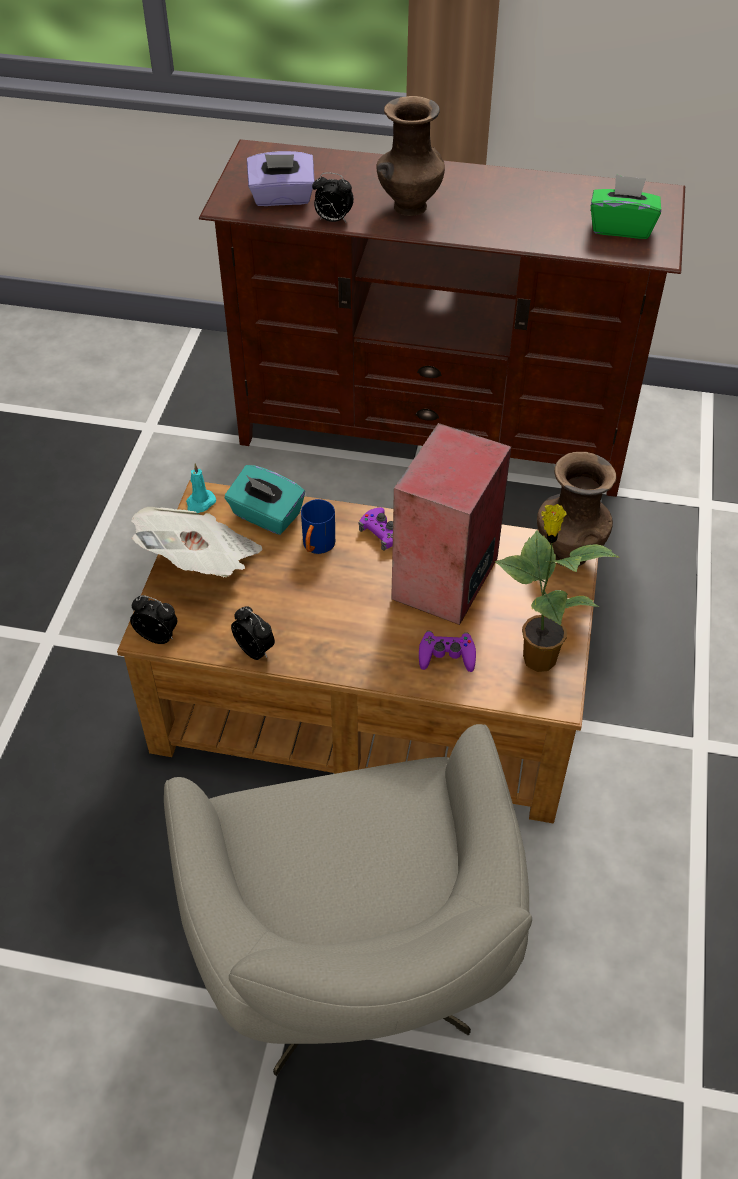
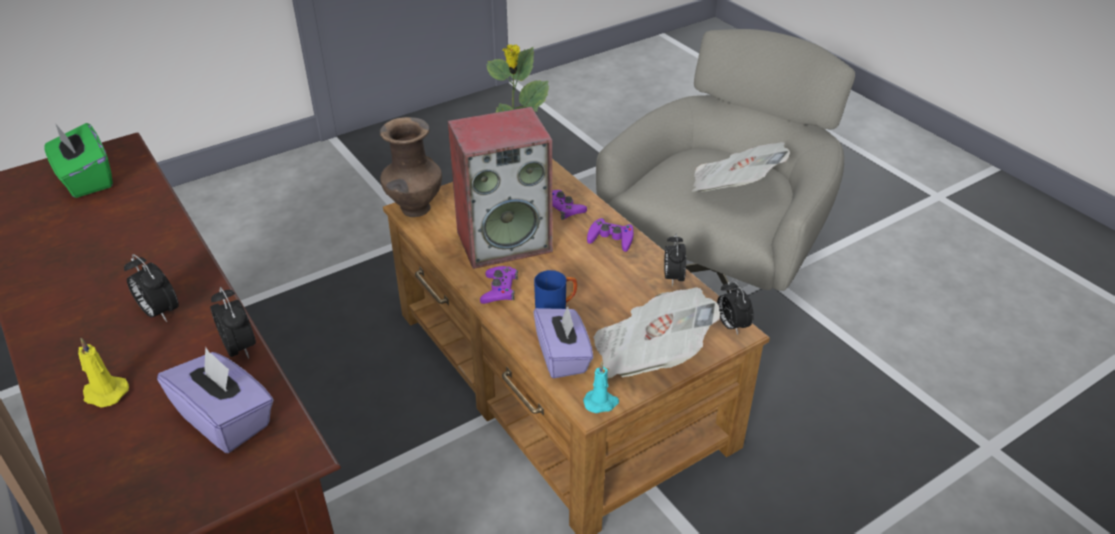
camera: 135 degrees left, 10 degrees down
(266, 516) = (563, 356): turquoise tissue box -> purple tissue box
(321, 852) = (733, 188): none -> newspaper
(358, 653) = (611, 239): none -> purple game controller
(359, 174) = (104, 393): none -> yellow candle
(408, 207) = (159, 312): brown vase -> alarm clock

